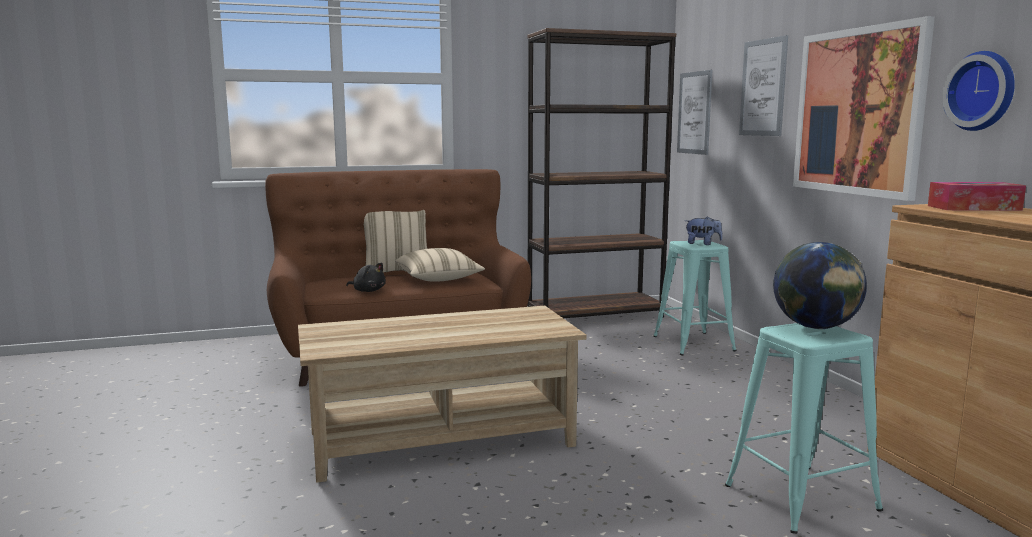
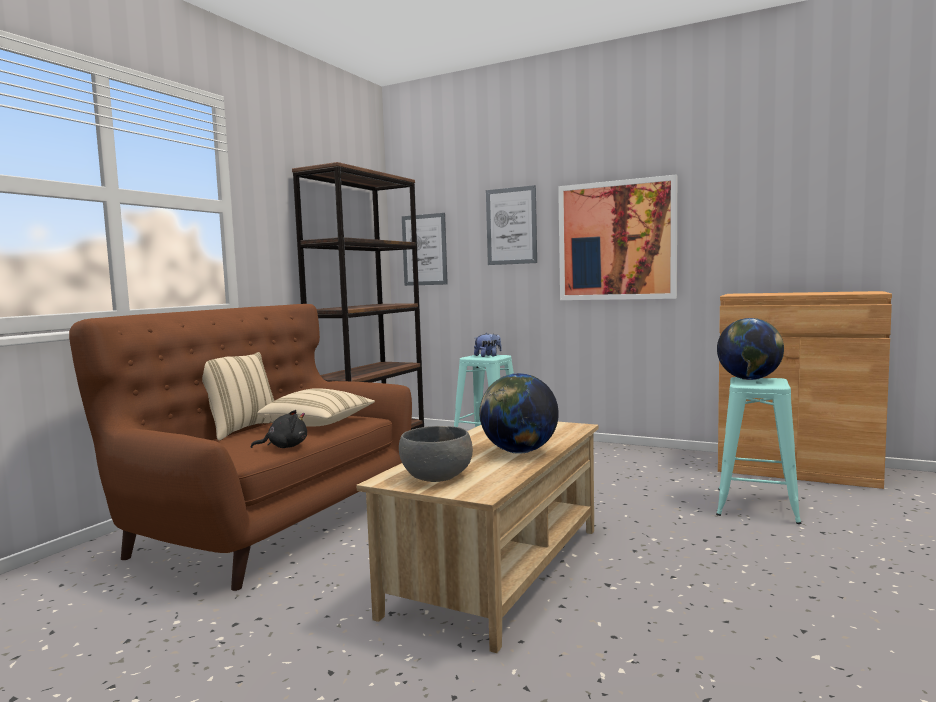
camera: 45 degrees left, 5 degrees down
(342, 334) = (437, 476): none -> grey bowl
(444, 335) = (519, 452): none -> globe
(973, 208) = (757, 294): tissue box -> none
(983, 91) = (722, 223): wall clock -> none

